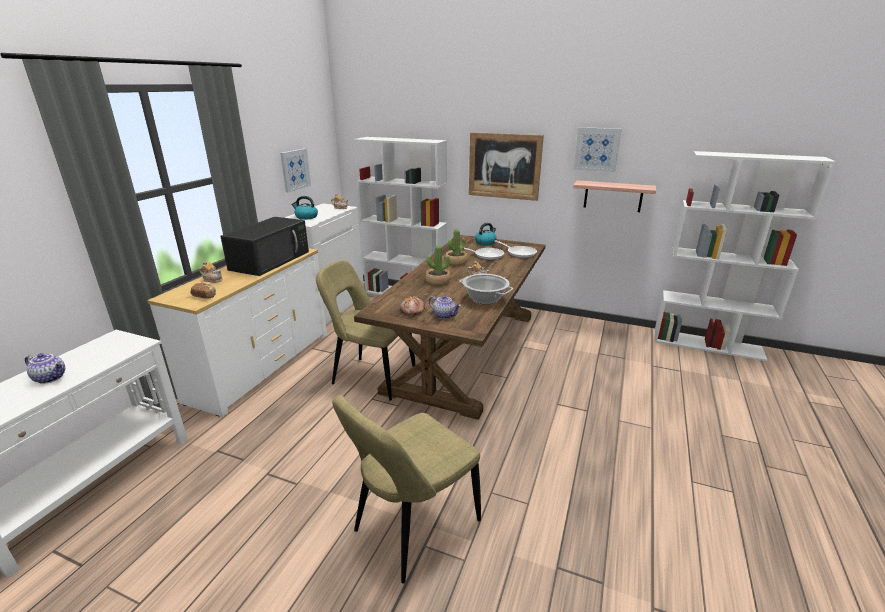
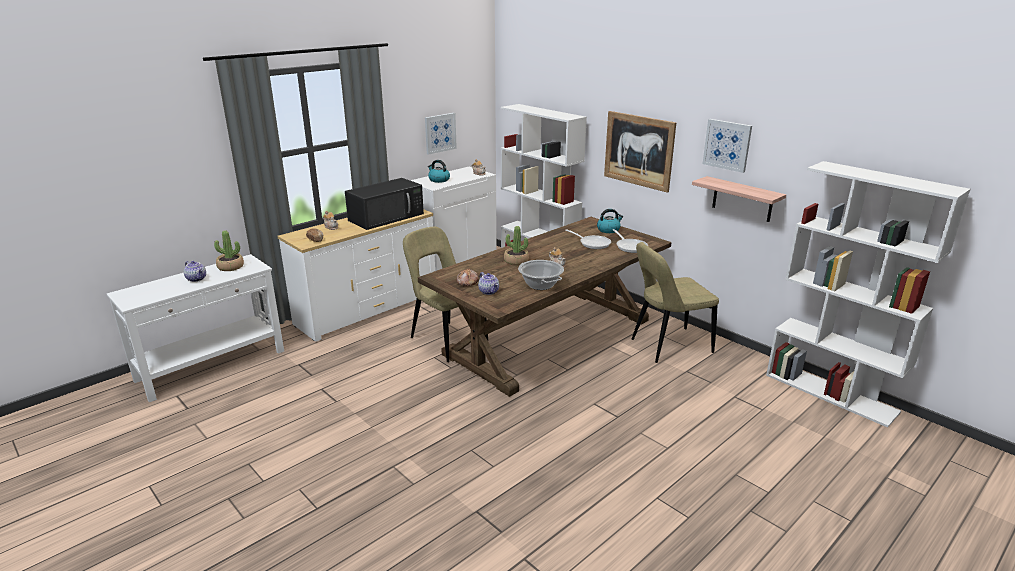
camera: 25 degrees right, 0 degrees up
(412, 528) = (393, 453): beige chair -> beige chair (667, 346)
(456, 262) = (554, 246): potted plant -> potted plant (230, 267)

